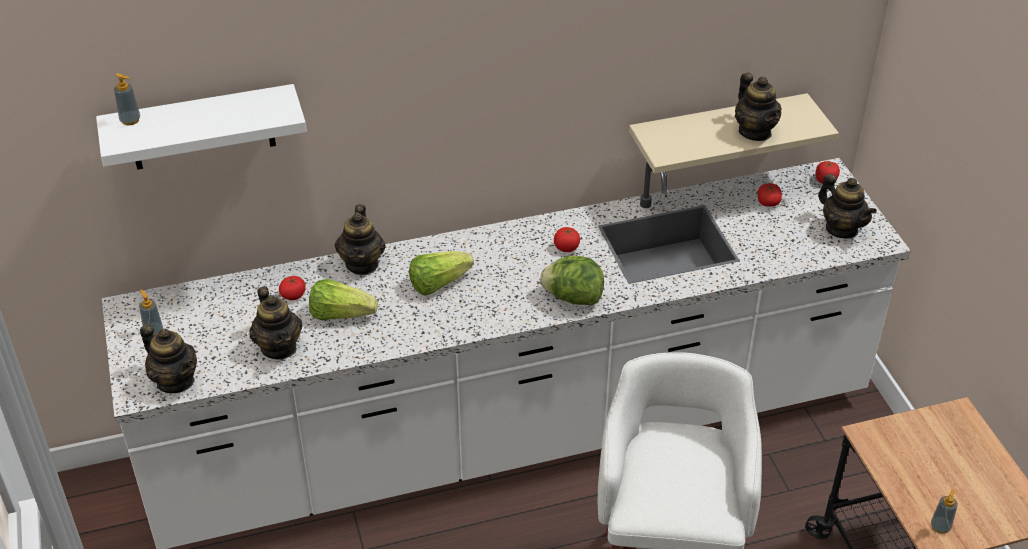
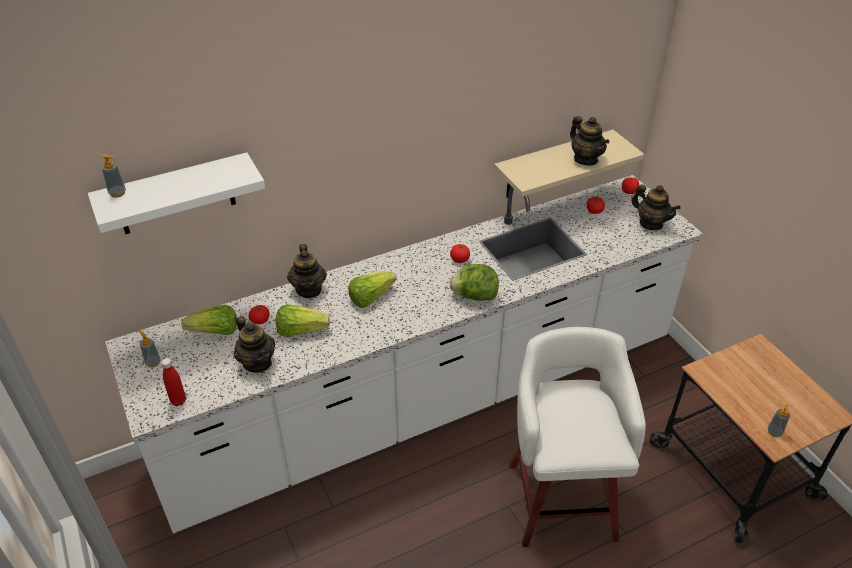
camera: 10 degrees left, 0 degrees up
(175, 381) = (178, 401): teapot -> red bottle
(235, 303) = (215, 332): none -> lettuce

